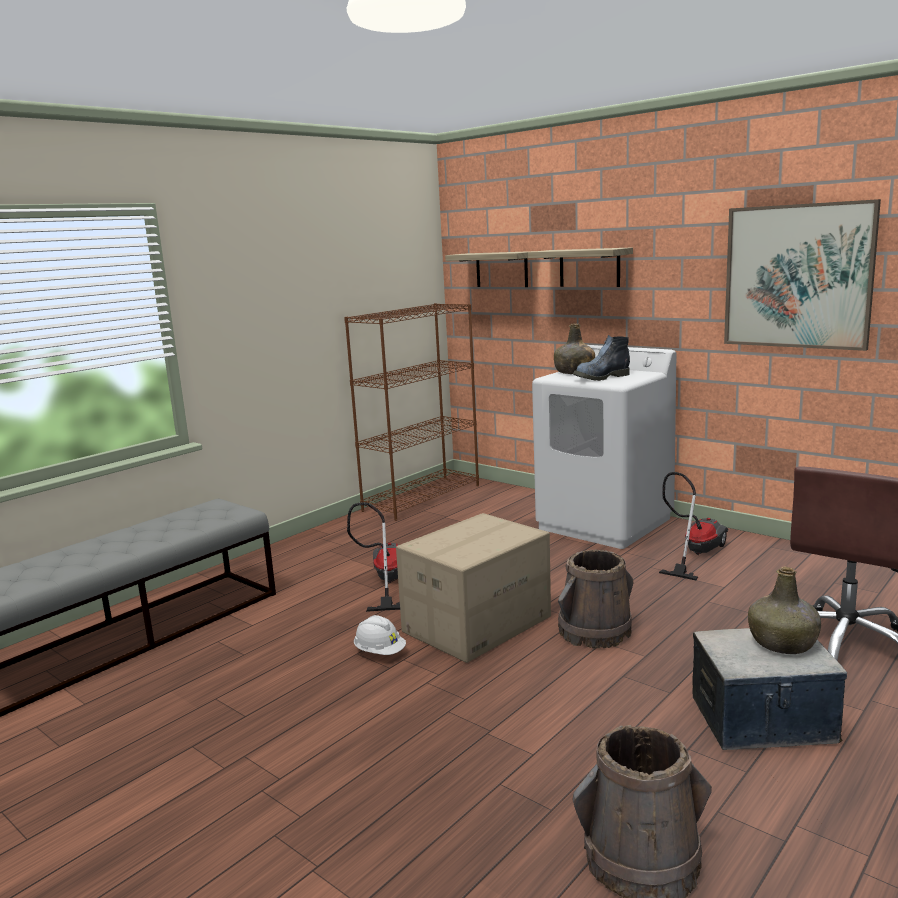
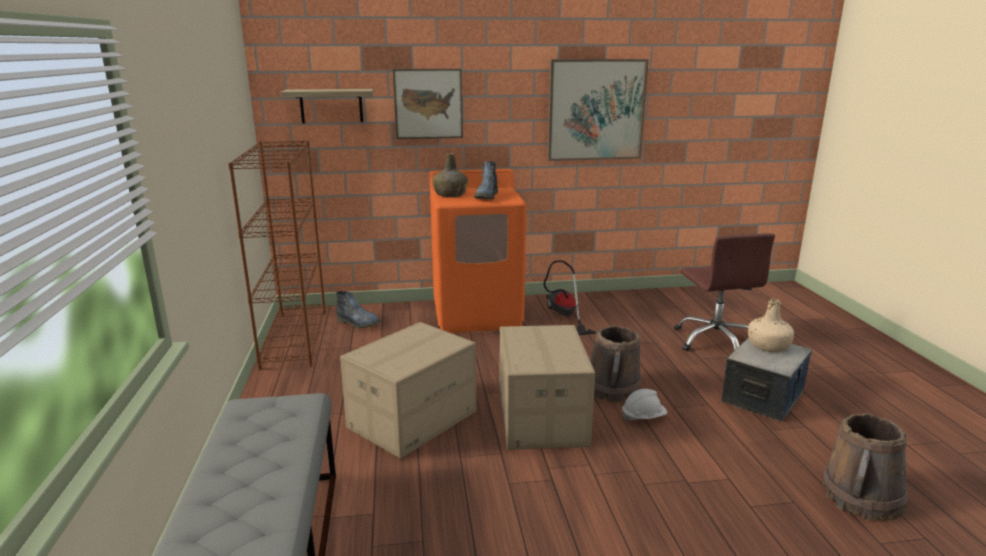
camera: 50 degrees left, 5 degrees up
(380, 652) = (523, 473): white hard hat -> white hard hat (643, 417)
(385, 582) = (412, 419): vacuum cleaner -> cardboard box
(488, 500) = (359, 323): none -> boot
(589, 267) = (428, 104): shelf -> picture
(605, 524) = (477, 314): white washing machine -> orange washing machine
(783, 643) = (768, 346): green bottle -> beige bottle

